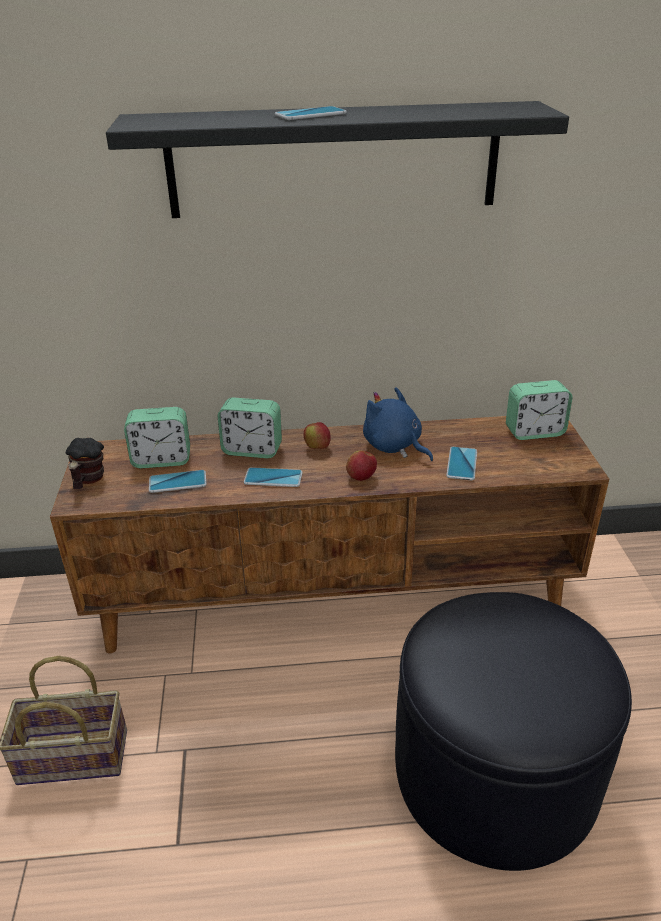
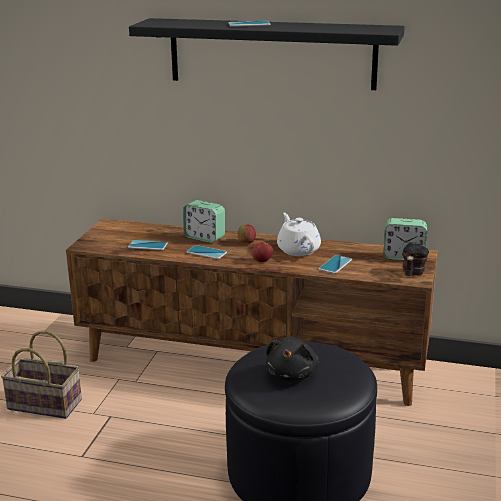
camera: 20 degrees right, 10 degrees down
(87, 481) = (96, 237): mug -> mug (412, 274)
(162, 460) = (146, 234): alarm clock -> none
(394, 446) = (298, 249): blue plush toy -> white teapot
(508, 669) = (292, 374): none -> black plush toy

